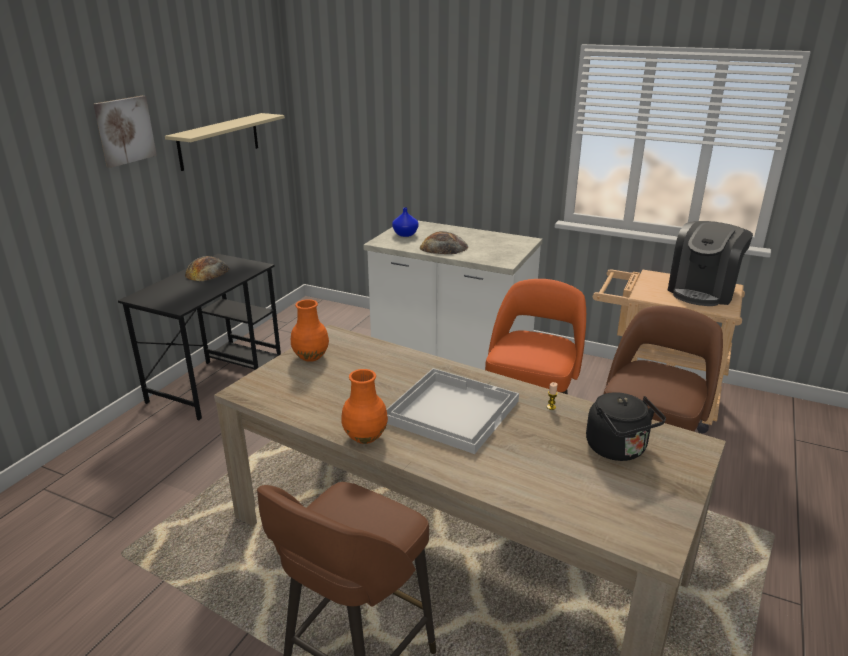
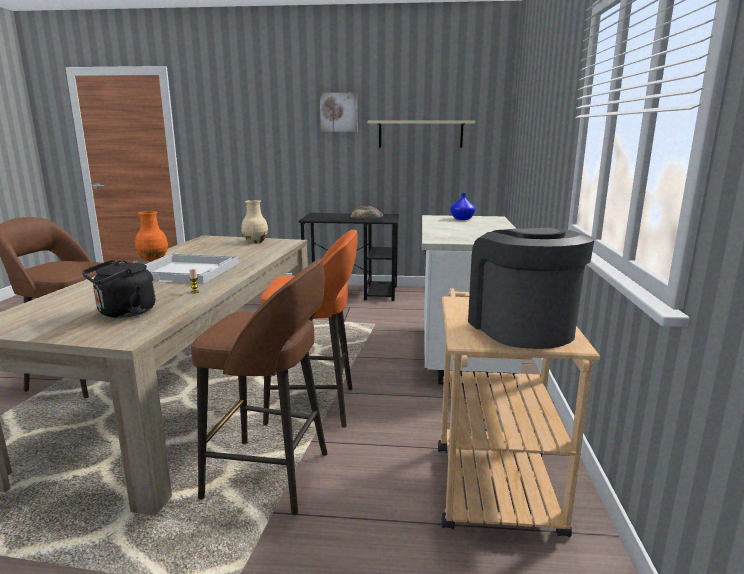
camera: 70 degrees right, 10 degrees down
(311, 357) = (255, 242): orange vase -> beige vase
(443, 247) = (447, 227): bread -> none
(702, 291) = (521, 328): coffee machine -> coffee machine turned 60 degrees clockwise

